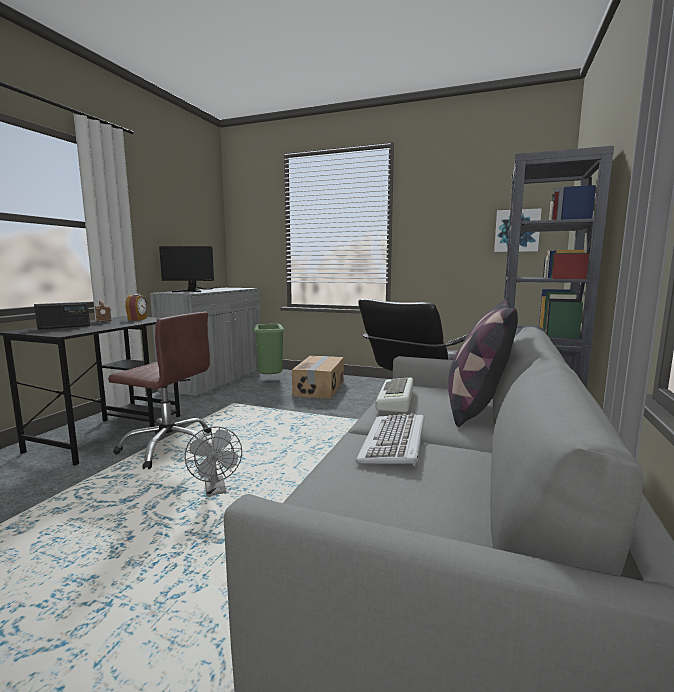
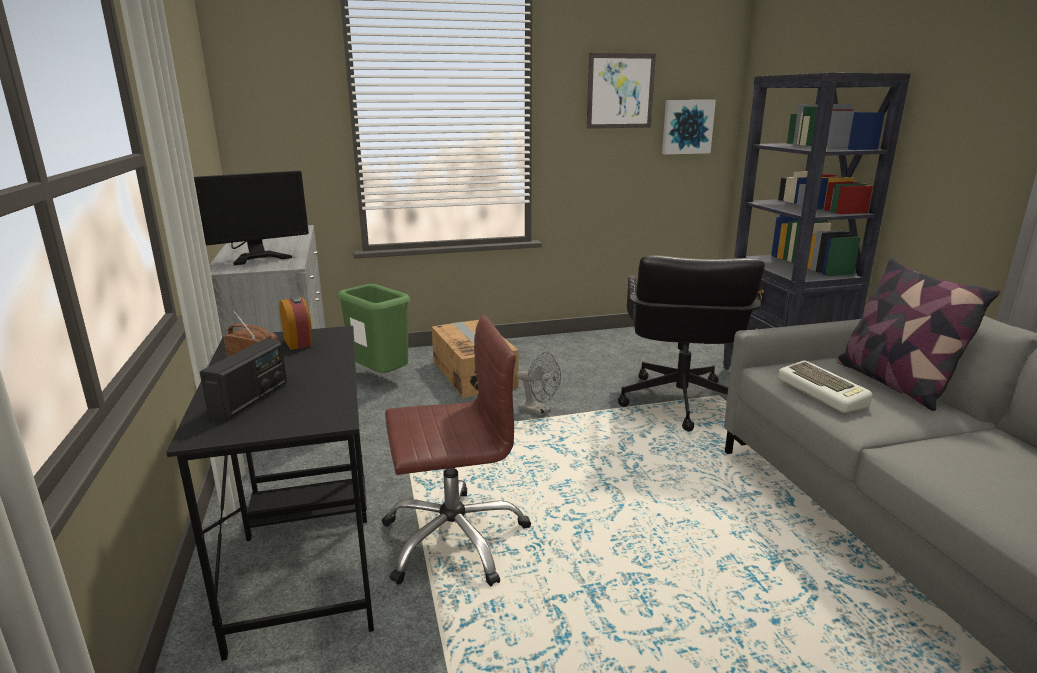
camera: 35 degrees left, 10 degrees up
(216, 491) = (632, 570): grey fan -> grey fan (539, 411)
(395, 443) = (944, 448): keyboard -> none
(458, 206) = (620, 91): none -> picture

